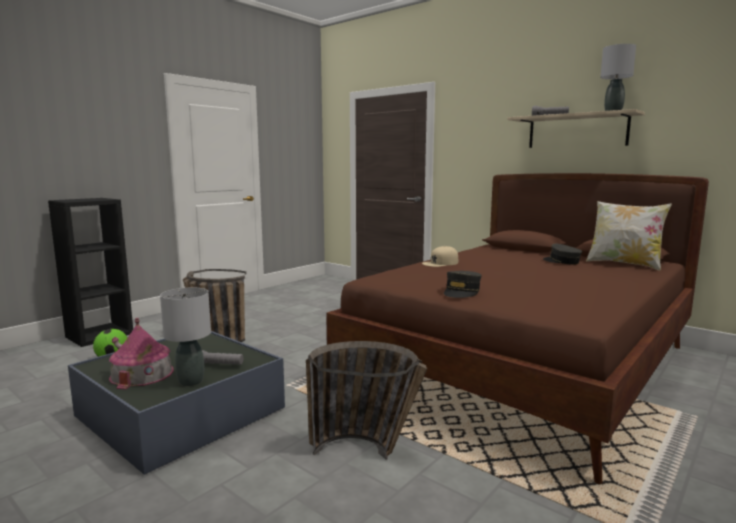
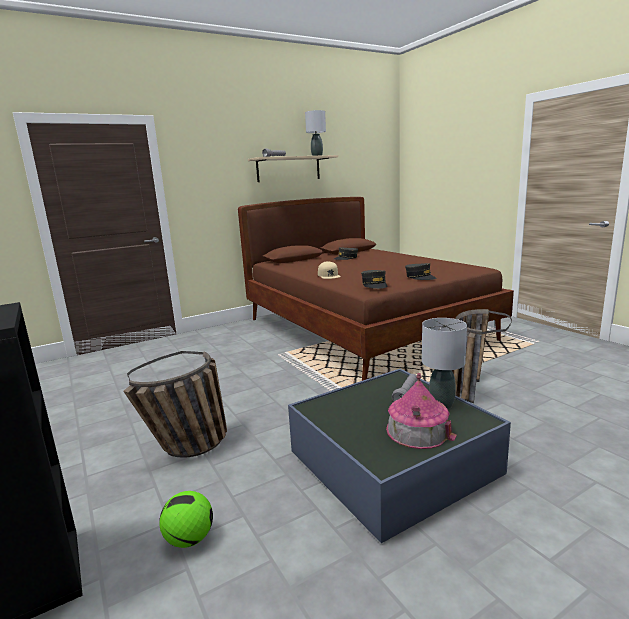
camera: 70 degrees left, 5 degrees up
(392, 277) = (374, 285): none -> grey cap
(624, 264) = (363, 252): pillow -> none

